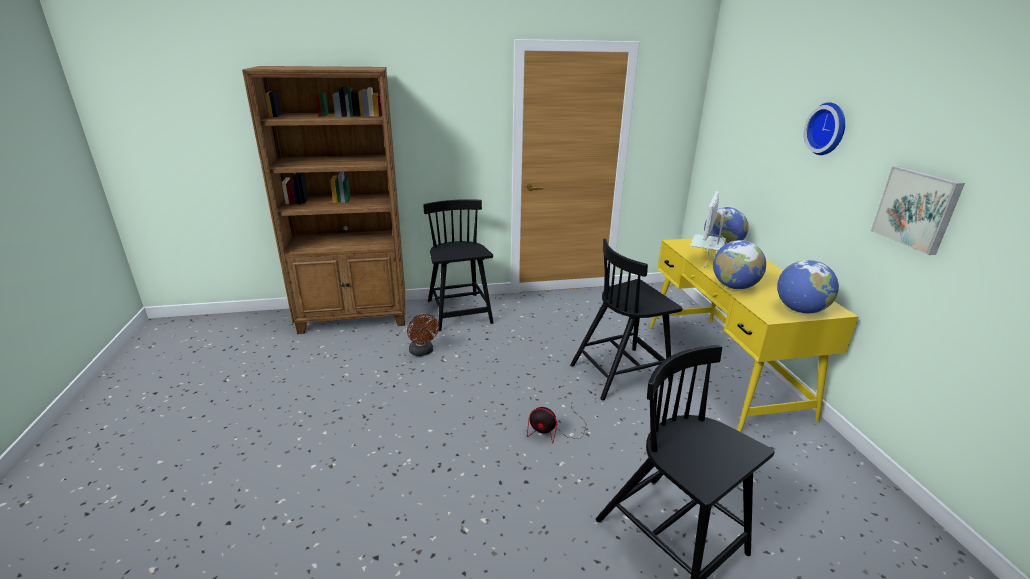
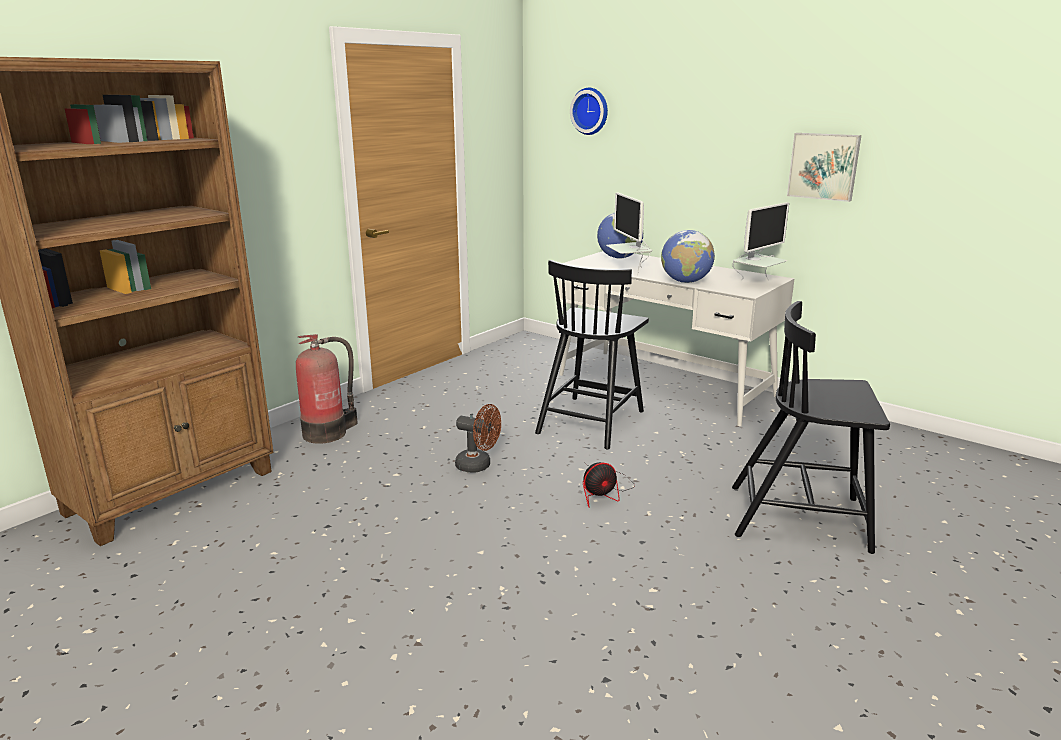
camera: 40 degrees left, 5 degrees down
(422, 352) = (346, 488): brown fan -> brown fan (478, 466)
(459, 312) = (328, 432): black chair -> fire extinguisher
(722, 367) = (664, 385): yellow desk -> white desk
(800, 310) = (756, 284): globe -> monitor
(828, 129) = (710, 111): wall clock -> wall clock (591, 111)

